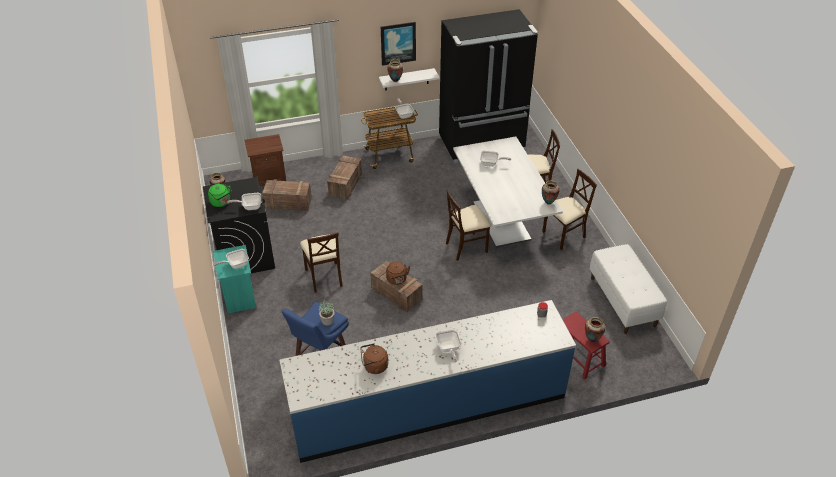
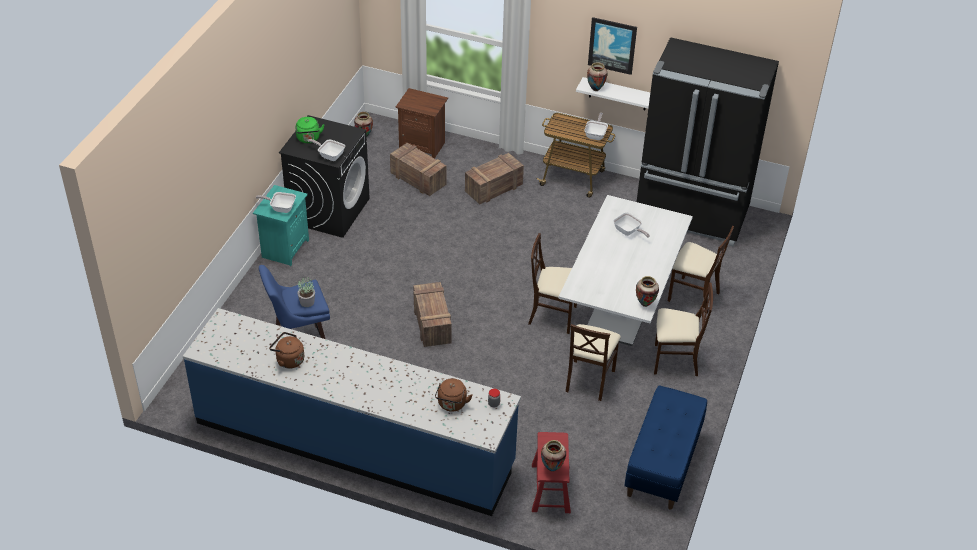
camera: 35 degrees right, 0 degrees up
(324, 277) = (380, 270): beige chair -> beige chair (589, 379)
(397, 280) = (431, 306): brown kettle -> brown kettle (452, 405)
(448, 349) = (370, 383): frying pan -> none
(623, 301) = (663, 464): white bench -> blue bench

